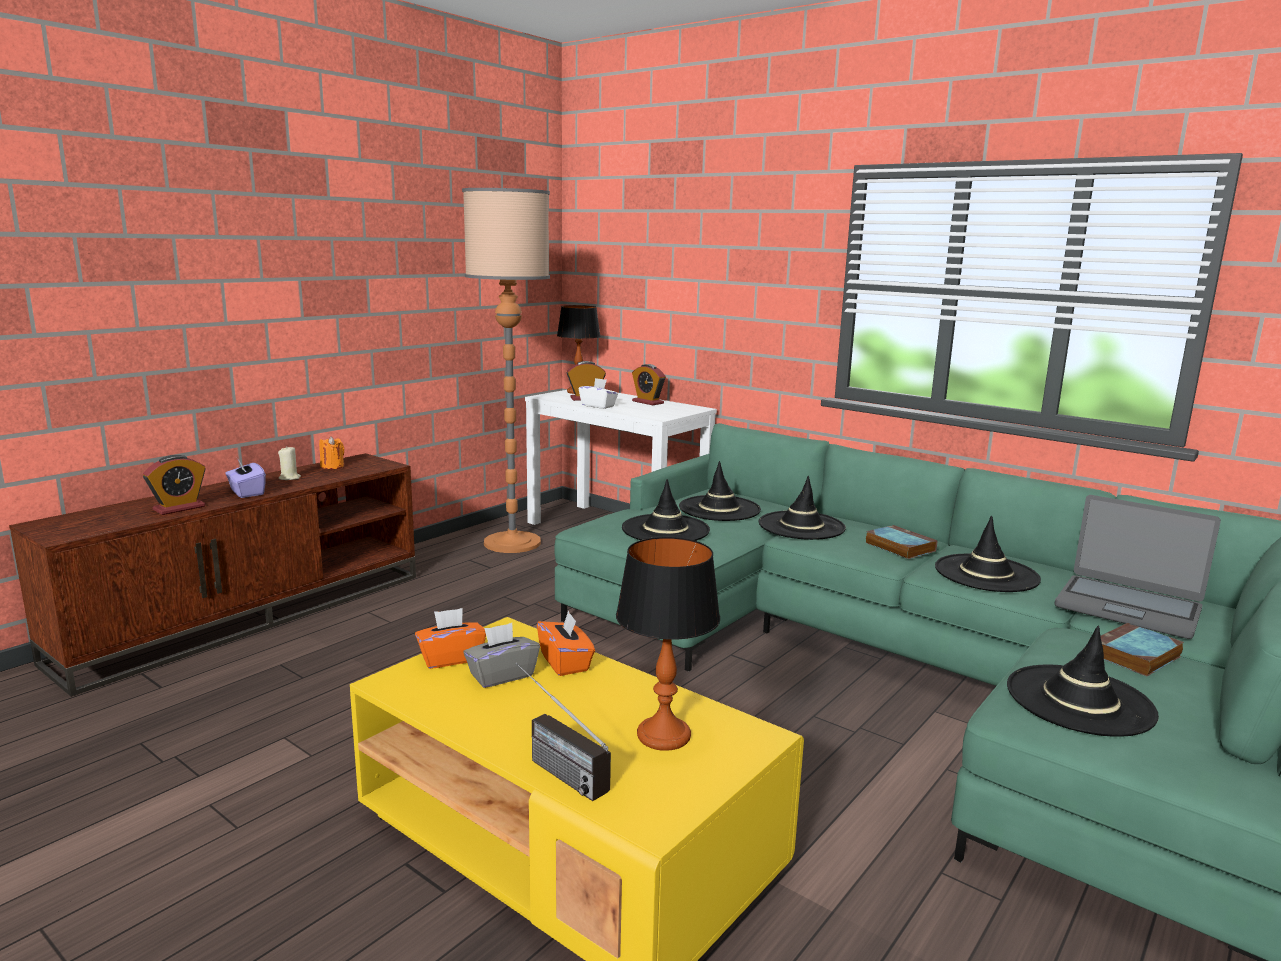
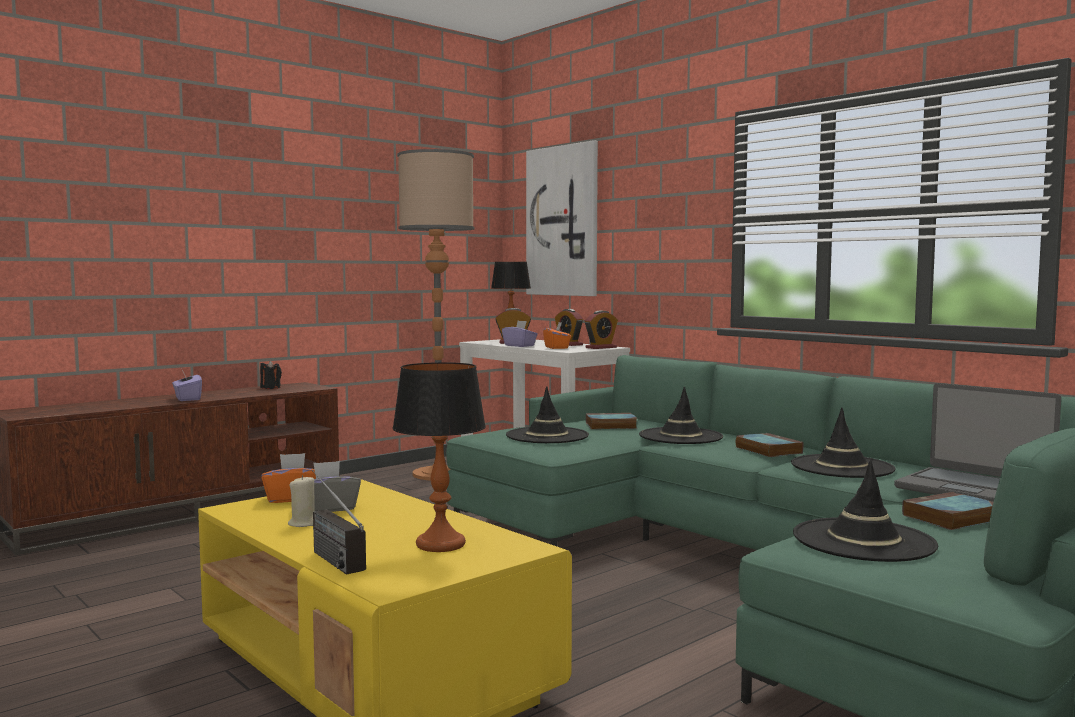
camera: 10 degrees right, 10 degrees down
(179, 508) = (126, 405): alarm clock -> alarm clock (601, 347)
(290, 478) = (229, 392): beige candle -> beige candle (304, 523)
(332, 466) = (270, 388): orange candle -> black candle
(565, 662) = (389, 504): orange tissue box -> orange tissue box (557, 348)
(598, 406) = (519, 346): white tissue box -> purple tissue box
(639, 264) = (563, 221): none -> picture
(719, 509) = (610, 425): black hat -> book

